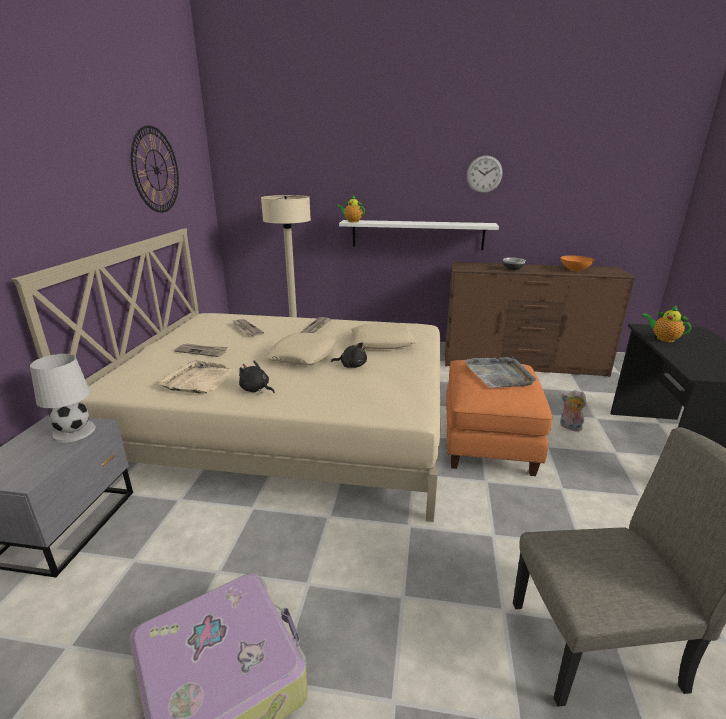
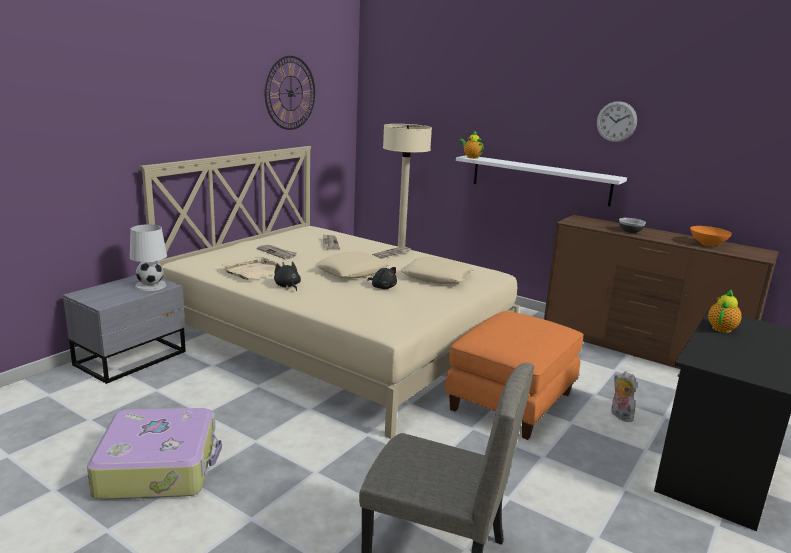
camera: 25 degrees right, 5 degrees down
(499, 374) = (523, 328): grey tray -> none
(663, 338) = (722, 328): teapot -> teapot turned 60 degrees clockwise

